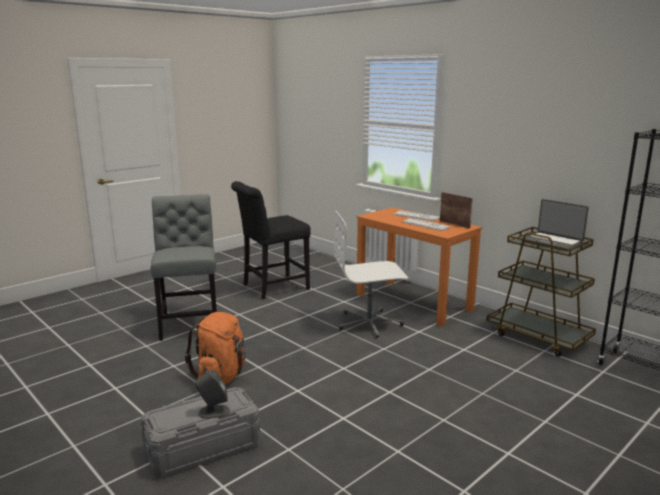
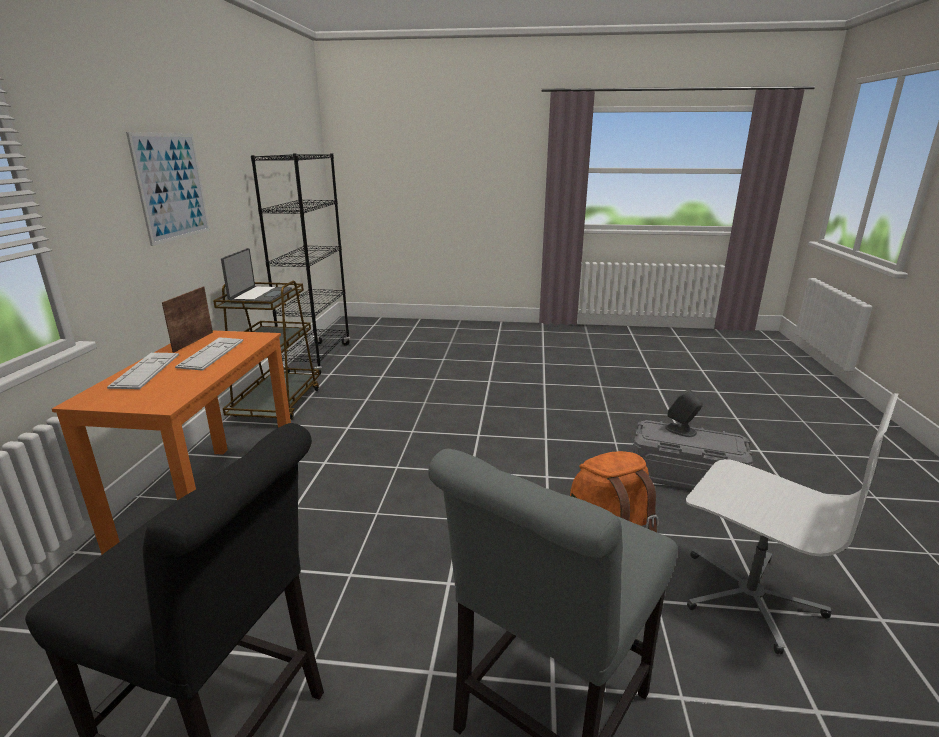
camera: 130 degrees left, 5 degrees up
(369, 323) = (332, 503): white office chair -> white office chair (748, 595)
(534, 139) = (171, 187): none -> picture

